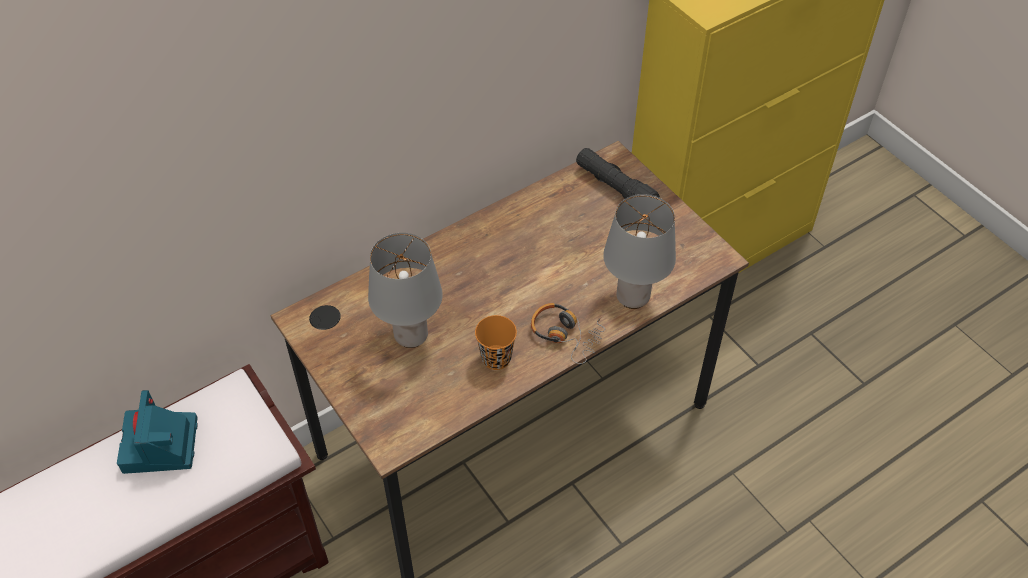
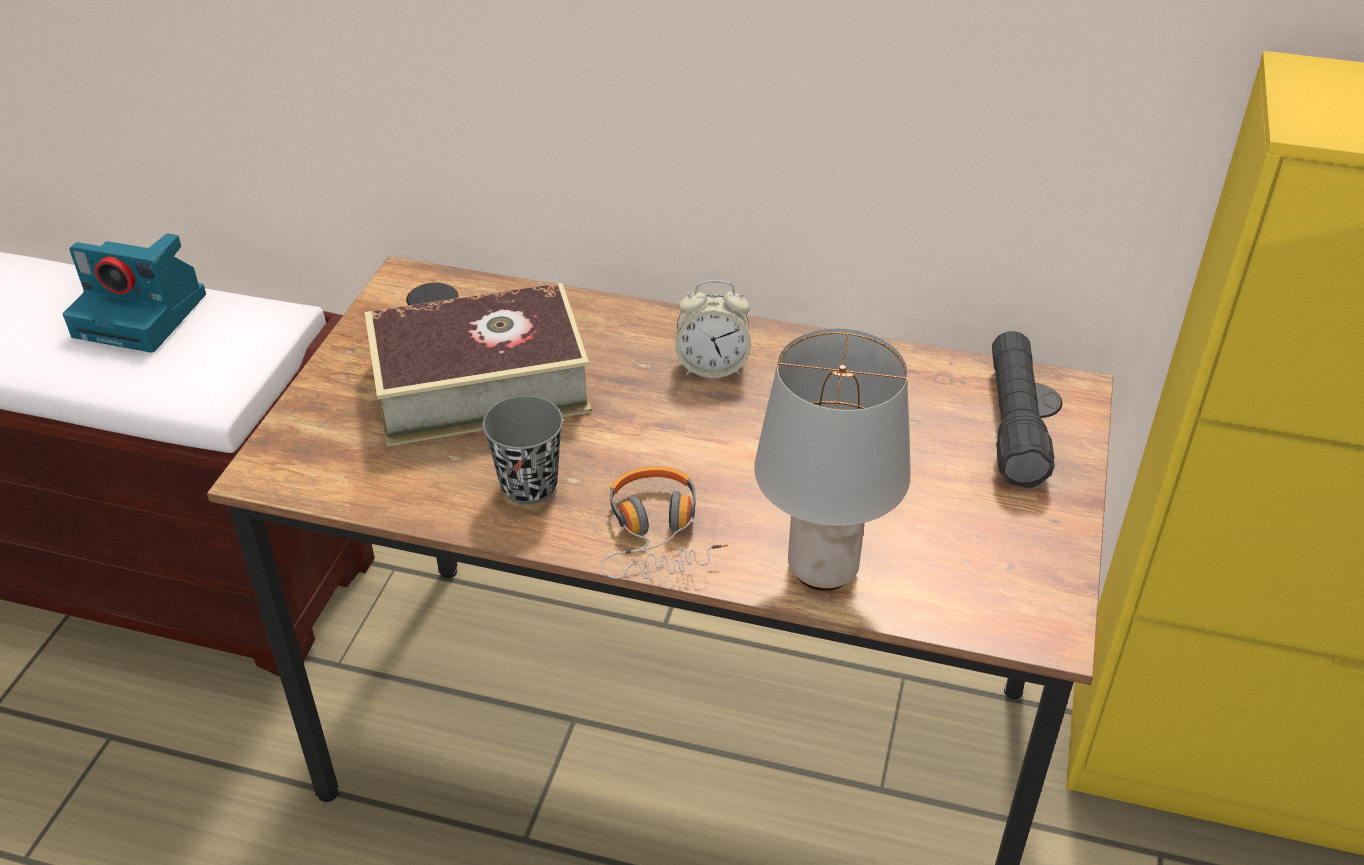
camera: 50 degrees right, 10 degrees down
(161, 446) = (143, 315): camera -> camera turned 120 degrees counterclockwise
(411, 336) = (480, 385): grey table lamp -> book
(485, 252) = (712, 366): none -> alarm clock
(496, 358) = (529, 486): orange cup -> grey cup

